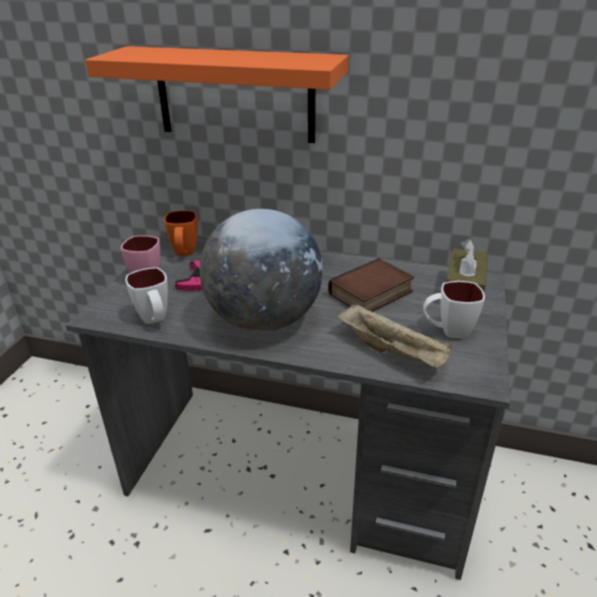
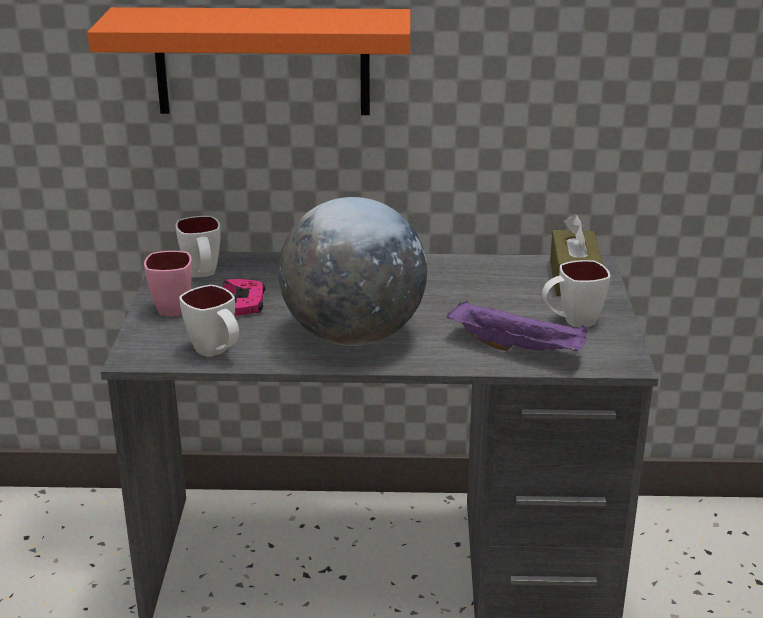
camera: 15 degrees left, 5 degrees down
(184, 254) = (203, 275): orange mug -> white mug
(371, 294) = (468, 294): book -> none
(392, 351) = (518, 348): beige tray -> purple tray

